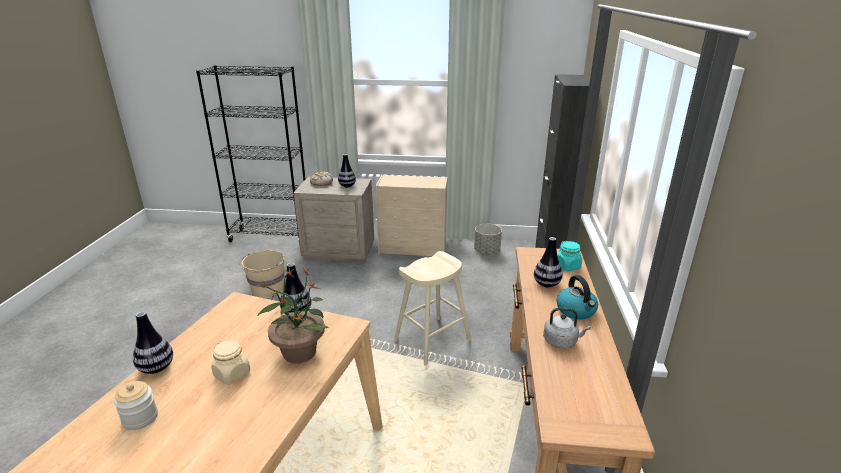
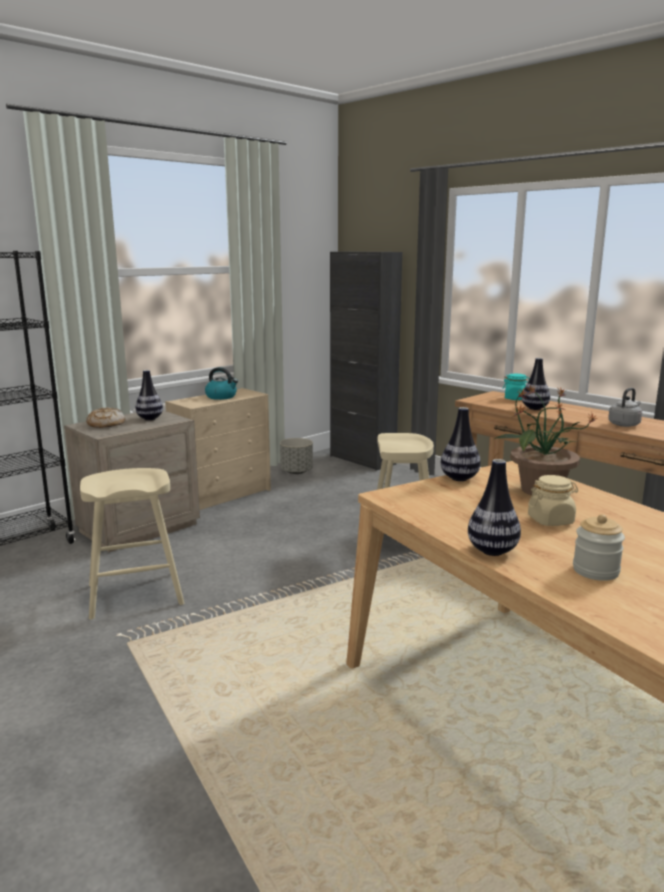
camera: 50 degrees left, 10 degrees down
(267, 290) = (135, 594): beige bucket -> beige stool
(576, 311) = (586, 412): kettle -> kettle (221, 397)

